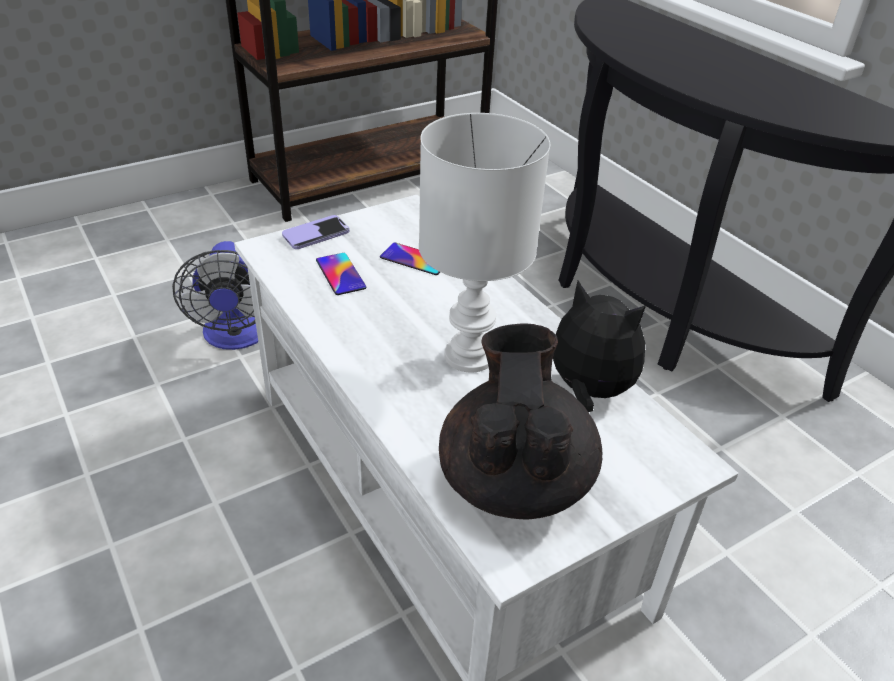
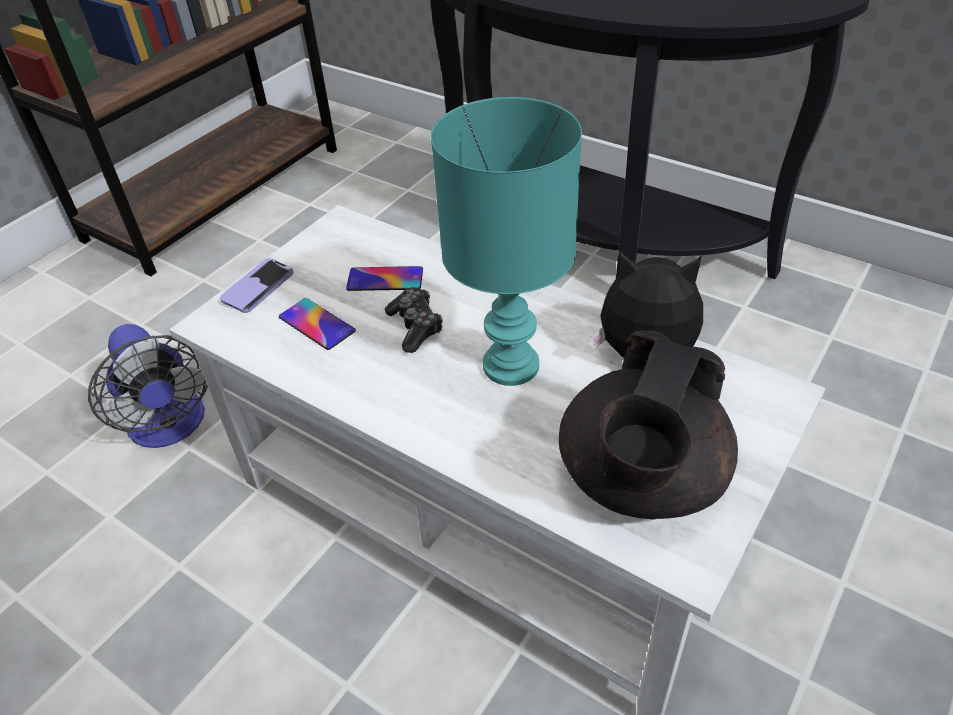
camera: 20 degrees left, 5 degrees up
(414, 301) = (415, 327): none -> game controller
(467, 355) = (508, 366): white table lamp -> turquoise table lamp
(514, 480) = (640, 481): black teapot -> black teapot turned 135 degrees counterclockwise

